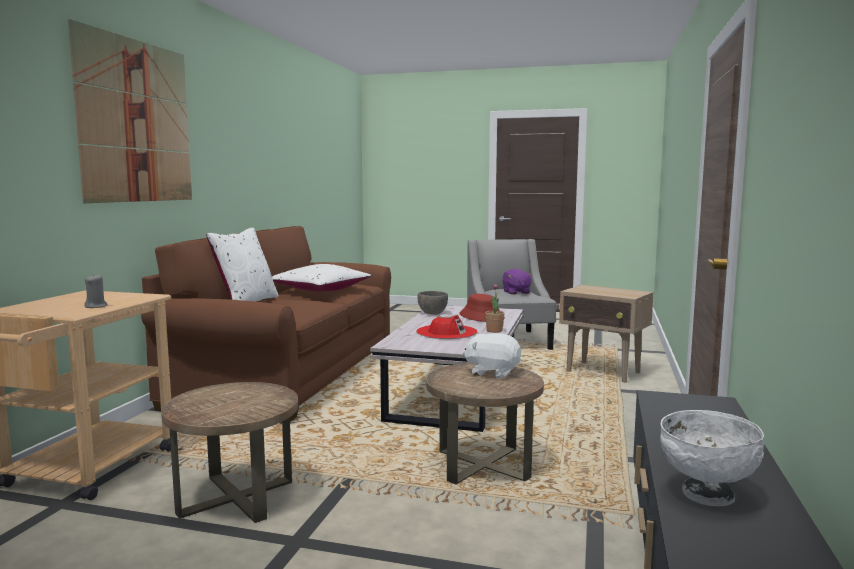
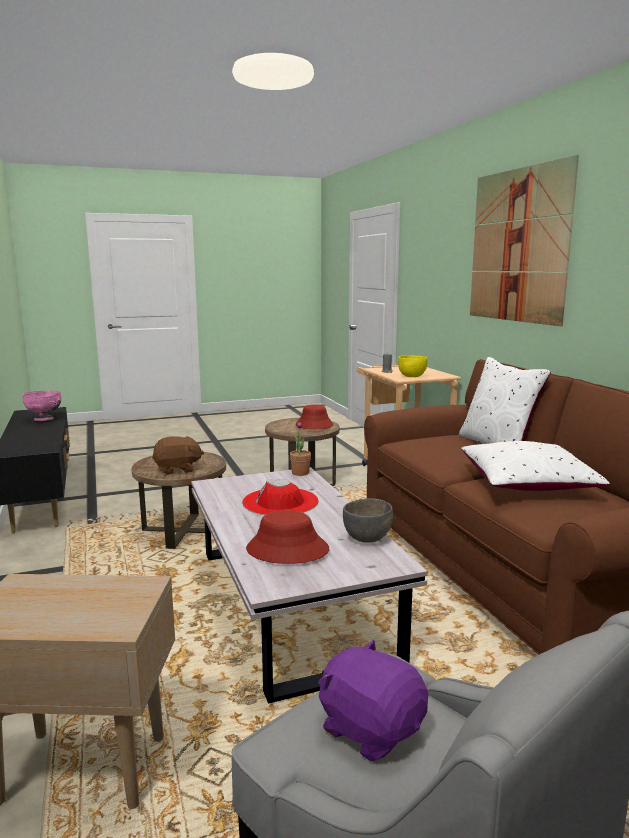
camera: 145 degrees right, 5 degrees up
(125, 296) = (412, 377): none -> yellow bowl
(216, 398) = (314, 425): none -> red hat
(493, 372) = (177, 469): white plush toy -> brown plush toy
(494, 331) = (229, 518): potted plant -> potted plant (300, 473)
(706, 494) = (44, 419): white bowl -> pink bowl

